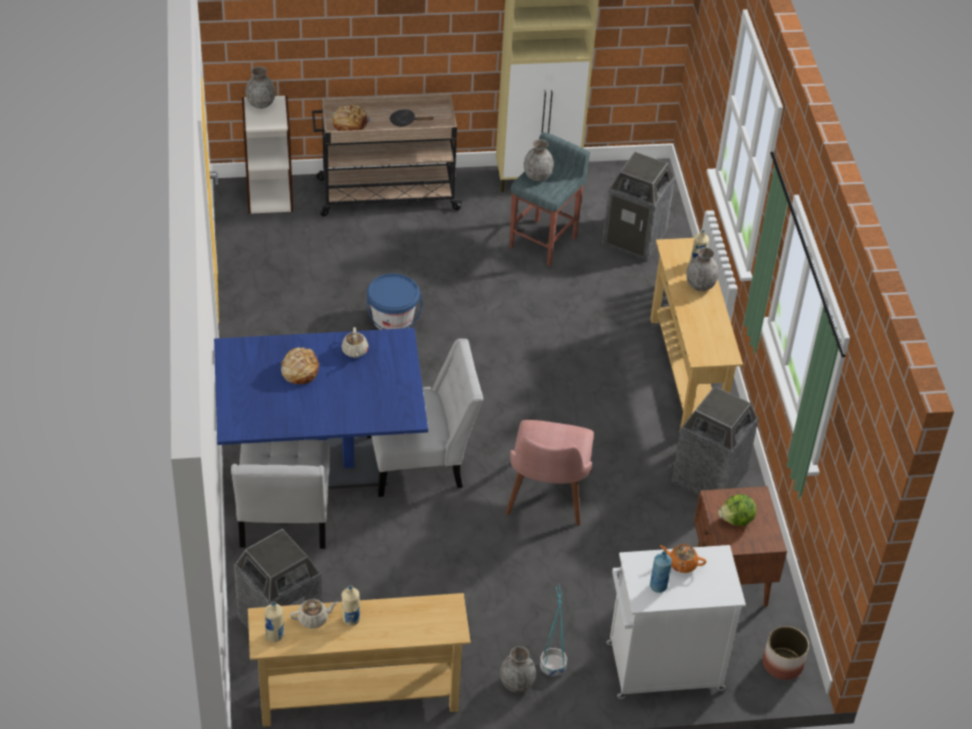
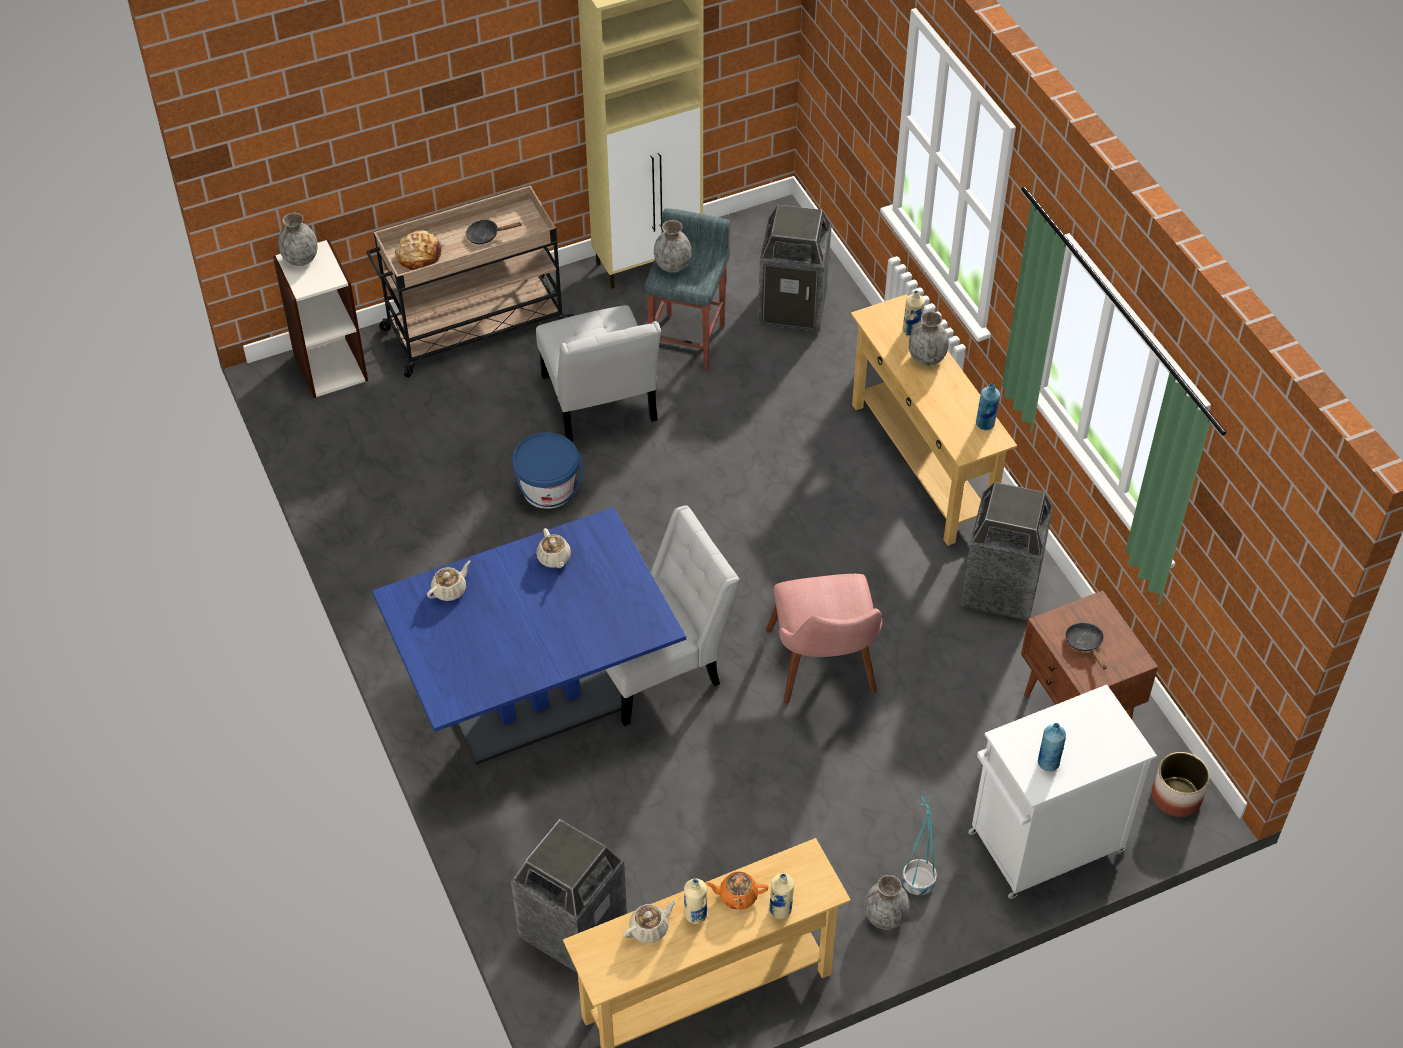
camera: 15 degrees left, 5 degrees up
(269, 353) = (450, 590): none -> beige teapot
(275, 636) = (612, 966): beige bottle -> beige bottle (780, 910)
(284, 520) = (522, 791): white chair -> white chair (600, 404)
(299, 370) = (497, 603): bread -> none
(681, 564) = (1063, 725): orange teapot -> orange teapot (737, 896)
(724, 343) = (985, 424): none -> blue bottle
(736, 520) = (1085, 644): lettuce -> black frying pan

